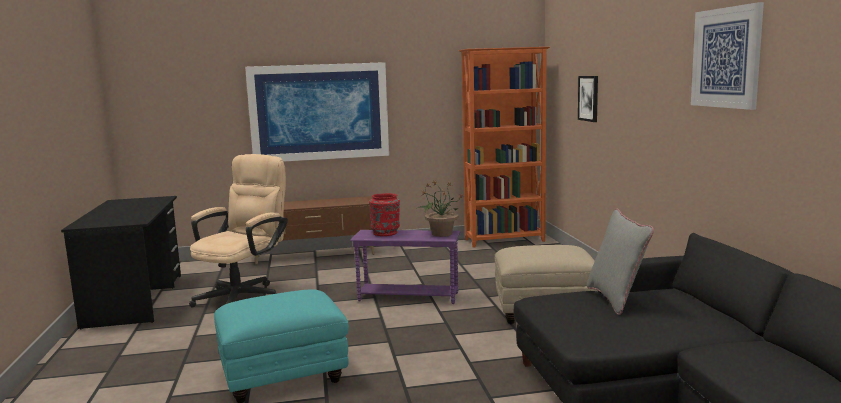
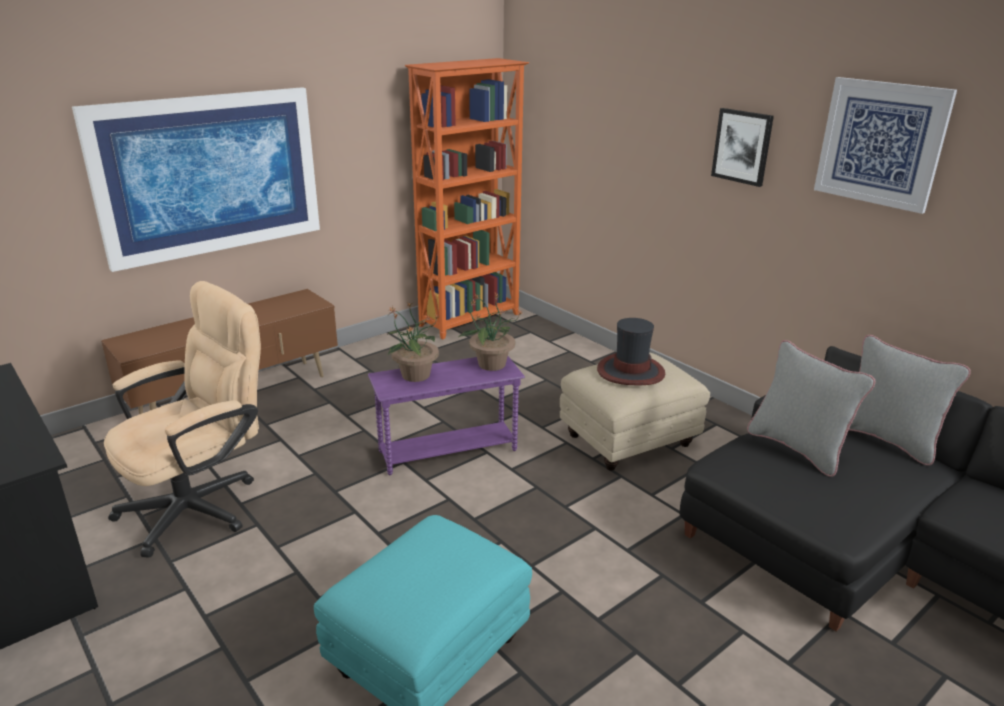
camera: 30 degrees left, 15 degrees up
(244, 295) = (202, 505): beige office chair -> beige office chair turned 45 degrees clockwise
(386, 233) = (415, 375): red vase -> potted plant
(540, 249) = (630, 371): none -> hat
(589, 98) = (604, 144): picture -> picture (742, 146)
(710, 307) = (886, 439): none -> grey pillow

